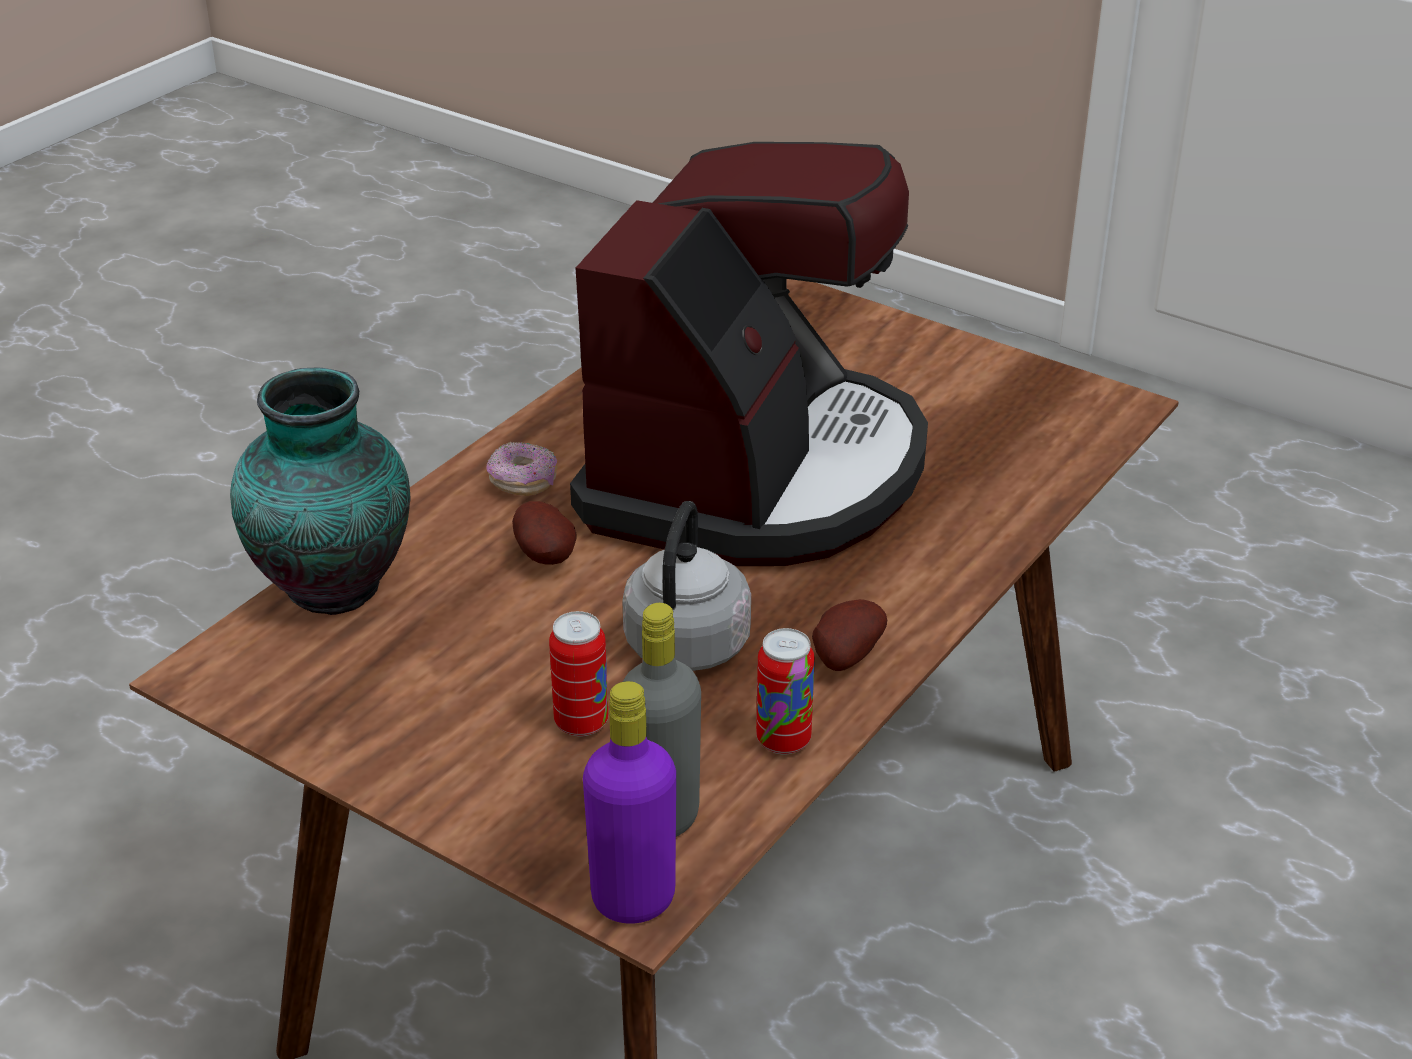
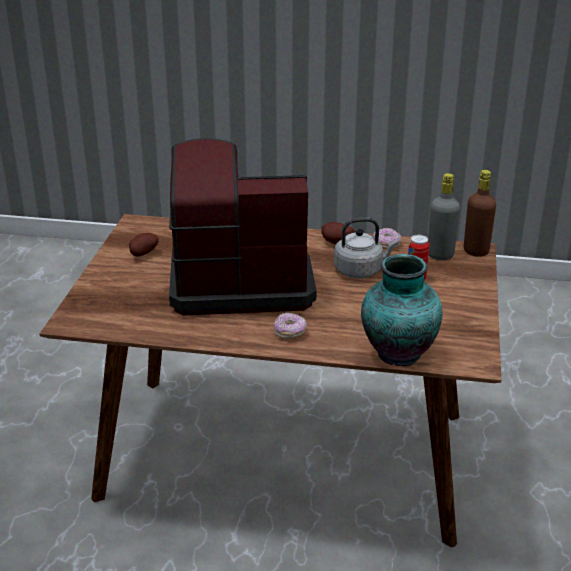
camera: 115 degrees left, 5 degrees down
(547, 557) = (335, 311): potato -> potato (143, 254)
(633, 899) = (476, 251): purple bottle -> brown bottle
(783, 740) = (386, 244): can -> donut

